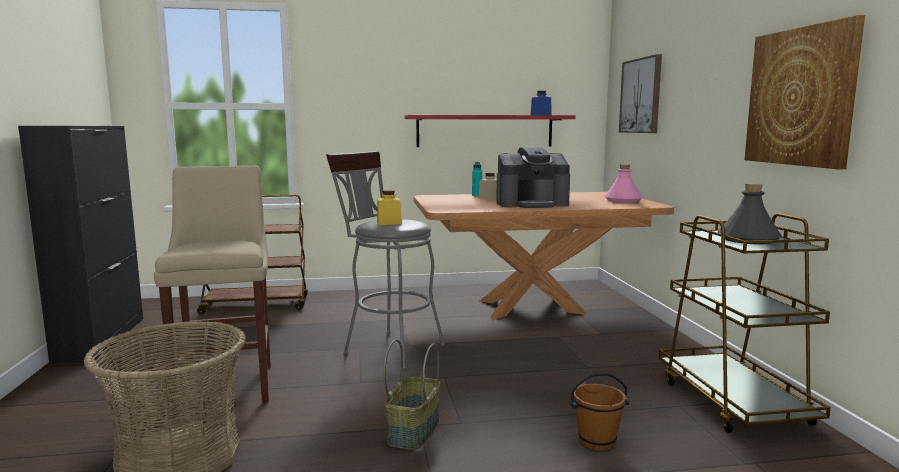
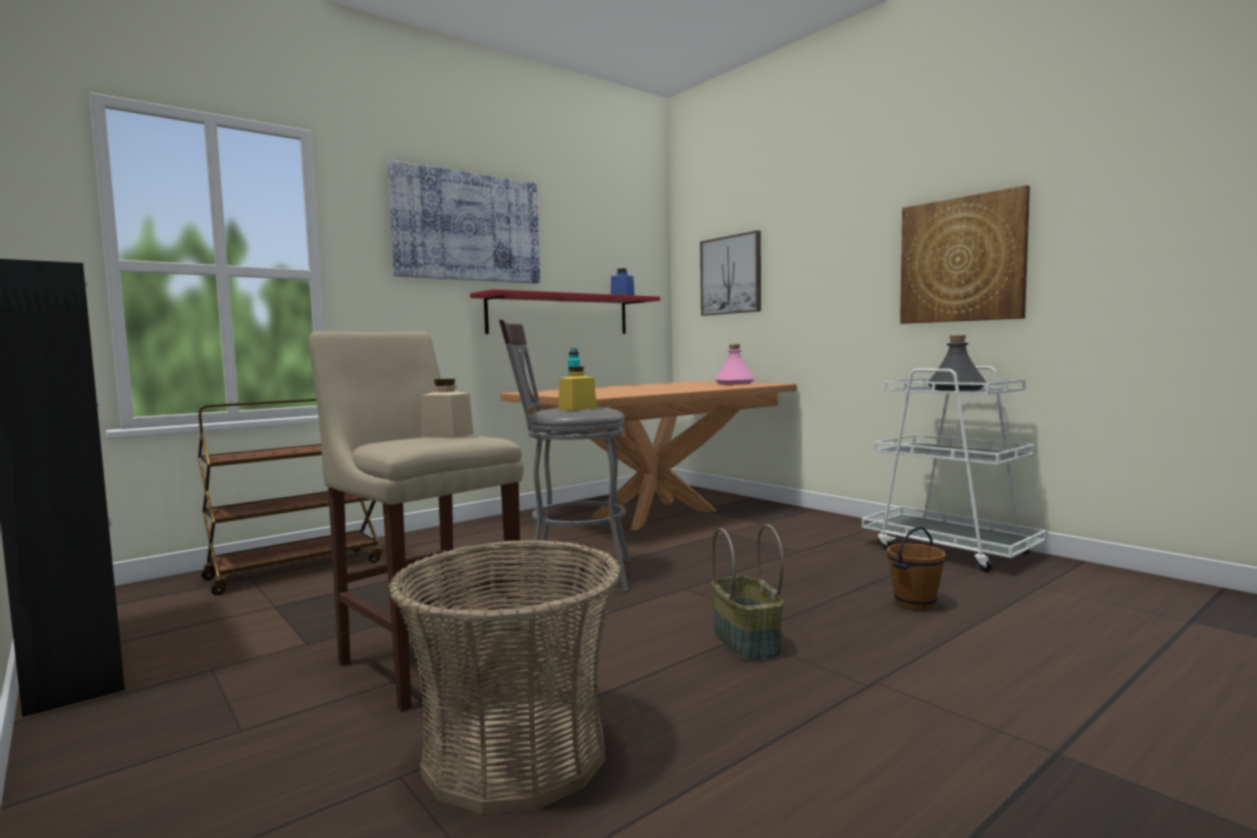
camera: 30 degrees left, 5 degrees down
(403, 63) = (467, 227): none -> picture
(489, 198) = (599, 389): beige jar -> beige jar (447, 435)
(532, 204) = (664, 389): coffee machine -> none
(733, 401) = (950, 550): brown cart -> white cart

